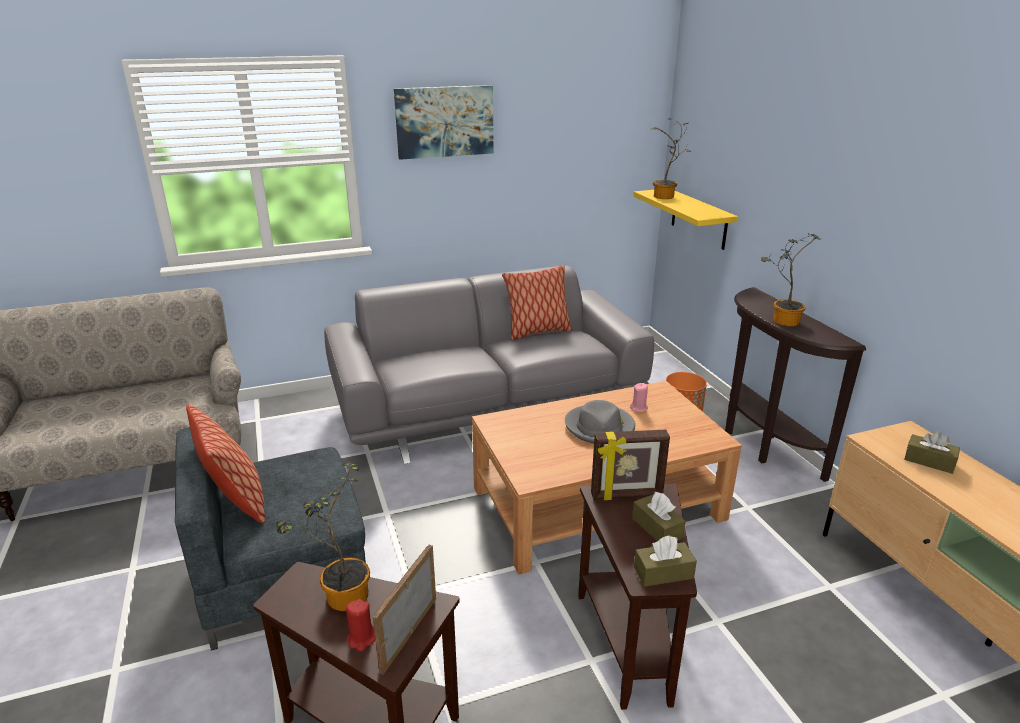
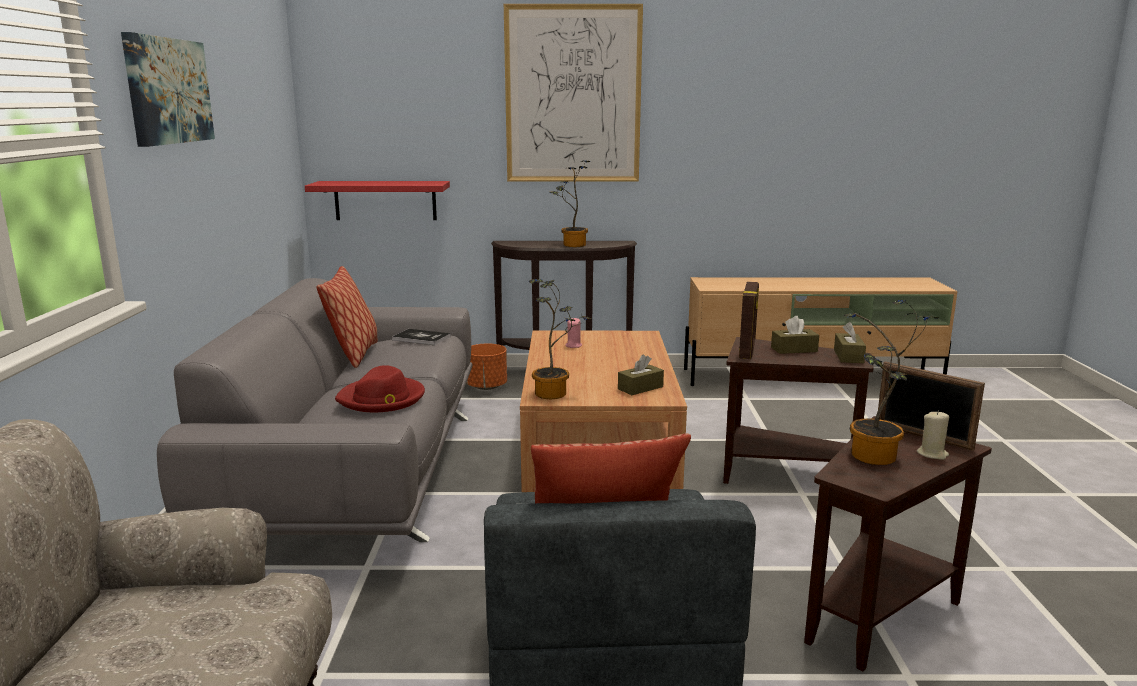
camera: 70 degrees left, 10 degrees down
(361, 639) = (932, 454): red candle -> beige candle
(440, 363) = (382, 399): none -> red hat
(579, 342) = (421, 338): none -> book
(600, 427) = (594, 362): grey hat -> none
(665, 197) = (351, 183): potted plant -> potted plant (555, 393)
(699, 219) = (385, 200): yellow shelf -> red shelf
(847, 153) = (573, 95): none -> picture
(929, 461) = (742, 284): brown tissue box -> brown tissue box (640, 388)

